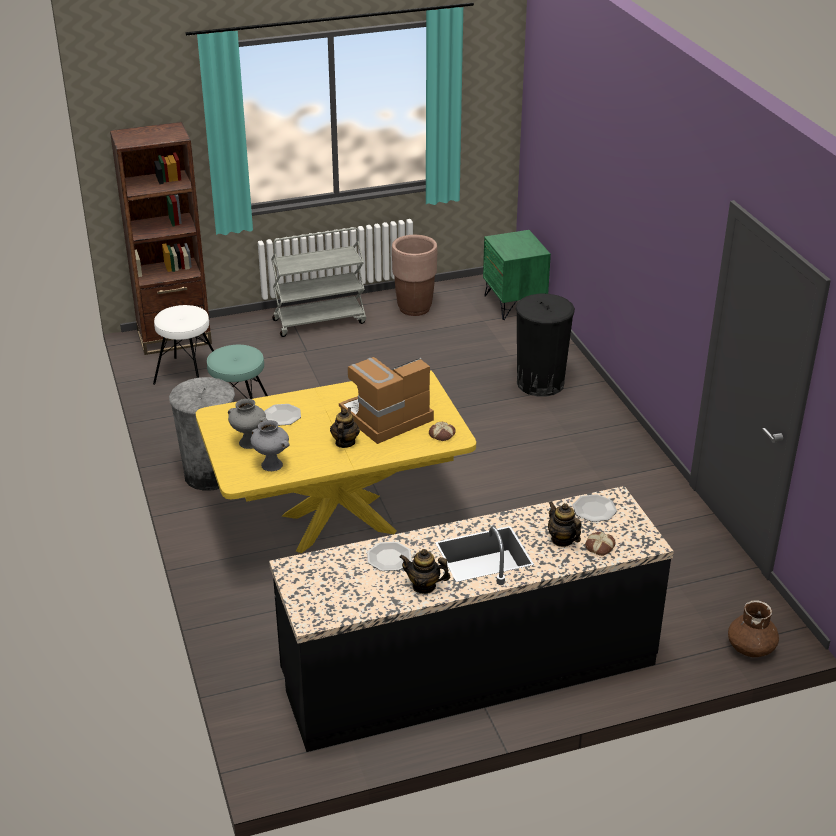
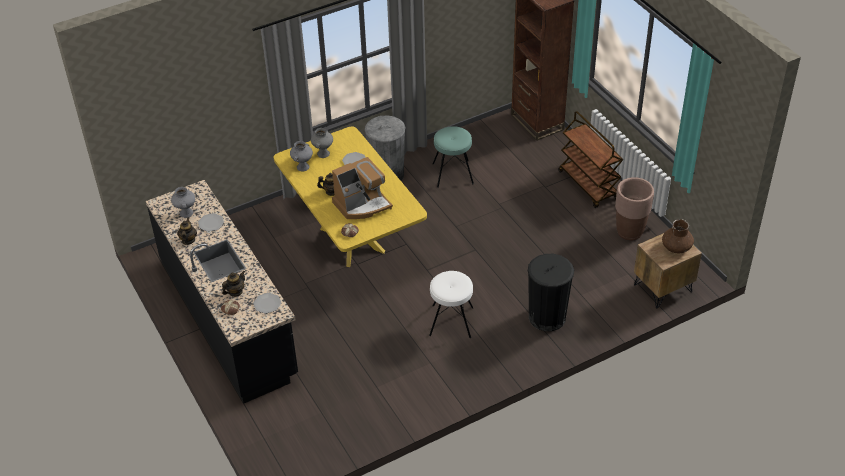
camera: 80 degrees right, 10 degrees up
(187, 374) = (494, 139): white stool -> white stool (451, 321)
(320, 321) = (589, 185): grey cart -> brown cart
(351, 586) = (186, 213): none -> grey vase
(386, 418) = (362, 205): coffee machine -> coffee machine turned 105 degrees clockwise
(514, 304) = (663, 288): green nightstand -> brown nightstand
(751, 647) = (265, 452): brown vase -> brown vase (676, 247)

